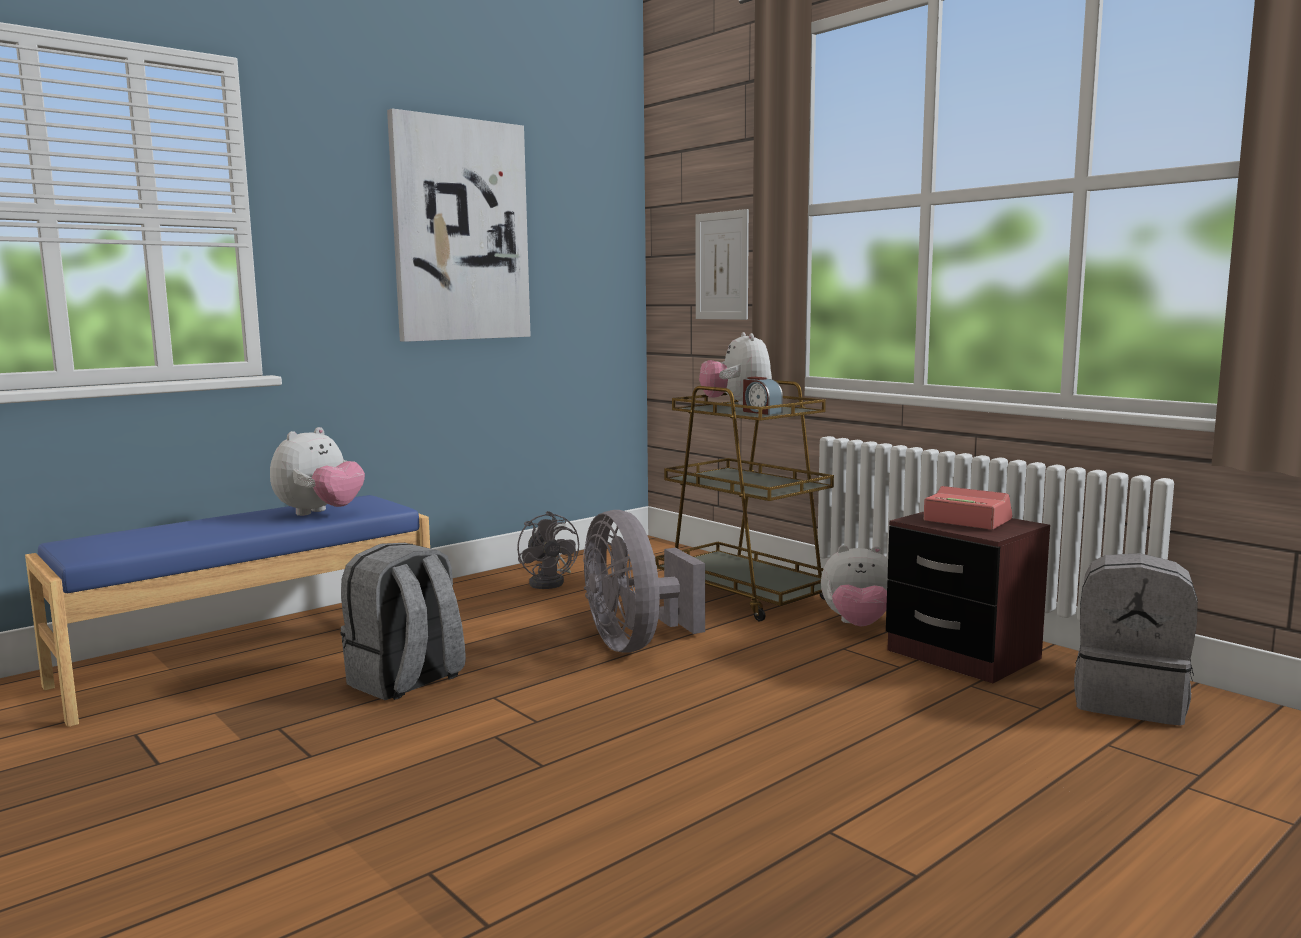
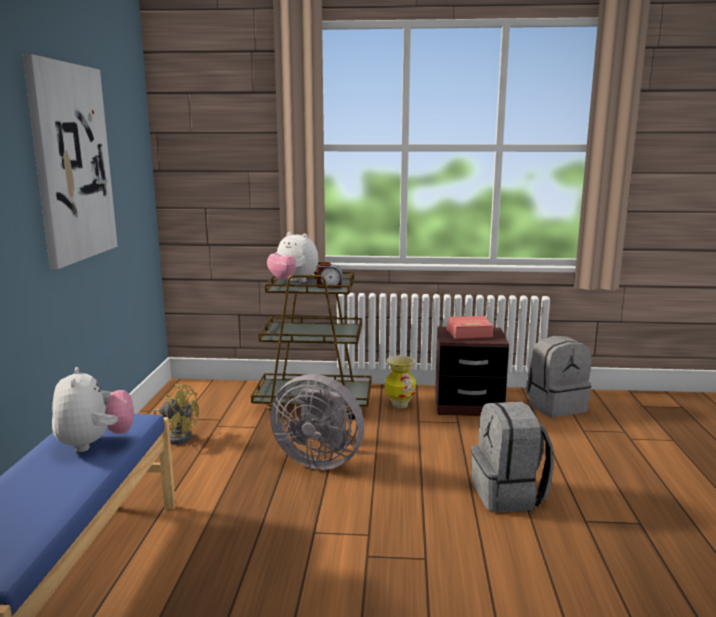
camera: 45 degrees left, 5 degrees up
(406, 681) = (236, 550): grey backpack -> grey backpack (508, 494)
(550, 582) = (177, 436): grey fan -> yellow fan
(722, 266) = (237, 181): picture -> none
(858, 625) = (400, 404): plush toy -> vase

